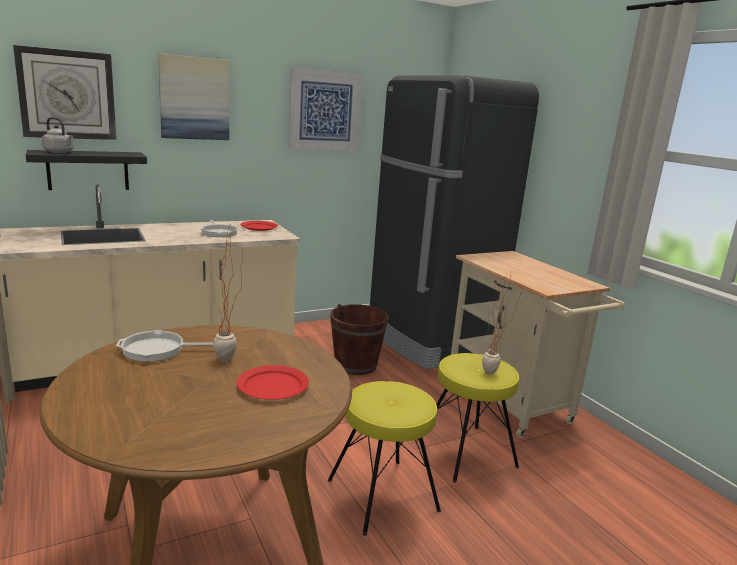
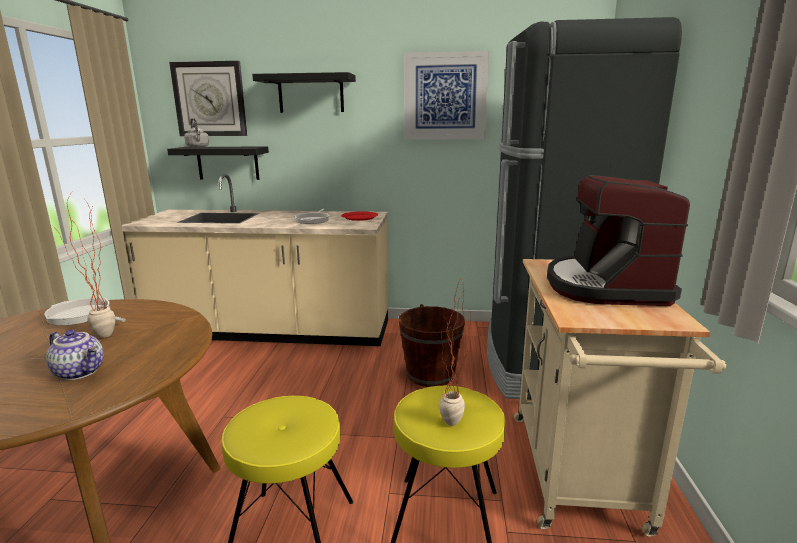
camera: 35 degrees right, 0 degrees up
(194, 98) = (311, 94): picture -> black shelf
(272, 385) = (81, 372): red plate -> teapot
(531, 269) = (605, 286): none -> coffee machine

